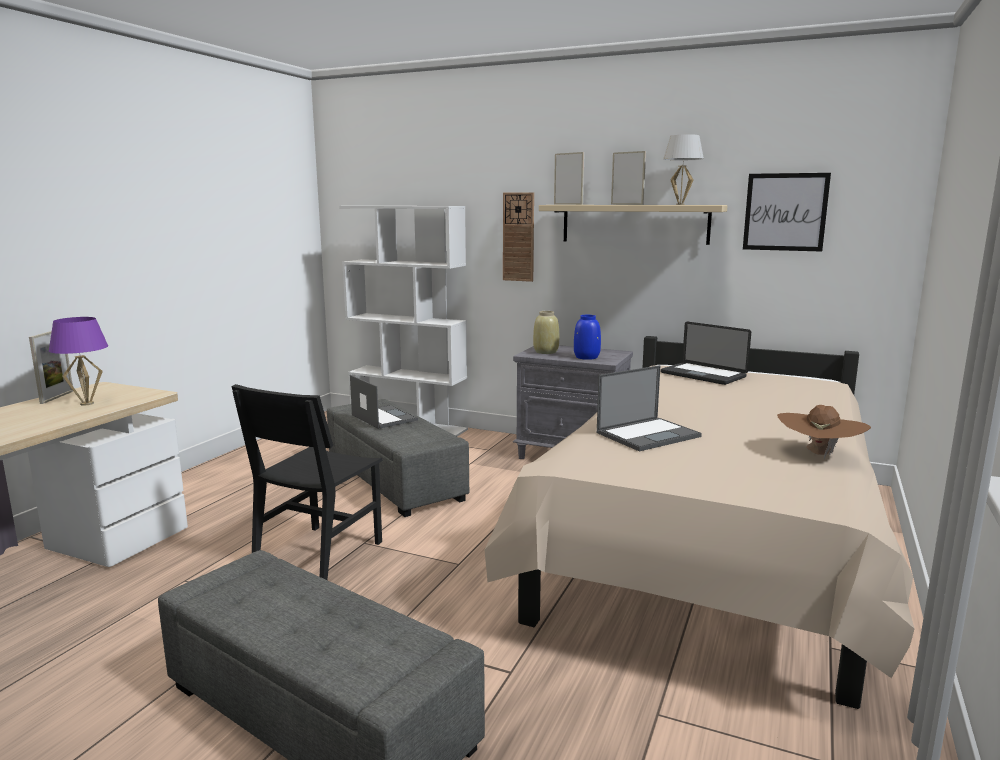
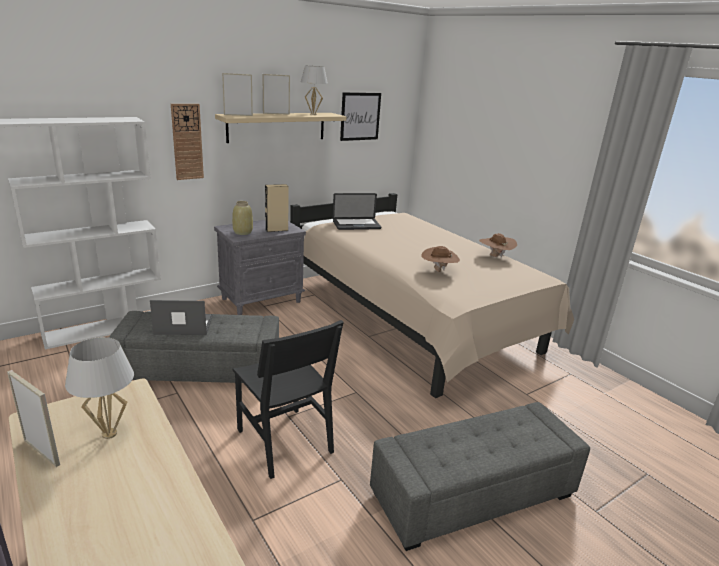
camera: 60 degrees left, 10 degrees up
(86, 403) = (109, 434): purple table lamp -> white table lamp
(586, 357) = (276, 230): blue vase -> beige speaker
(648, 434) = (438, 271): laptop -> brown hat

